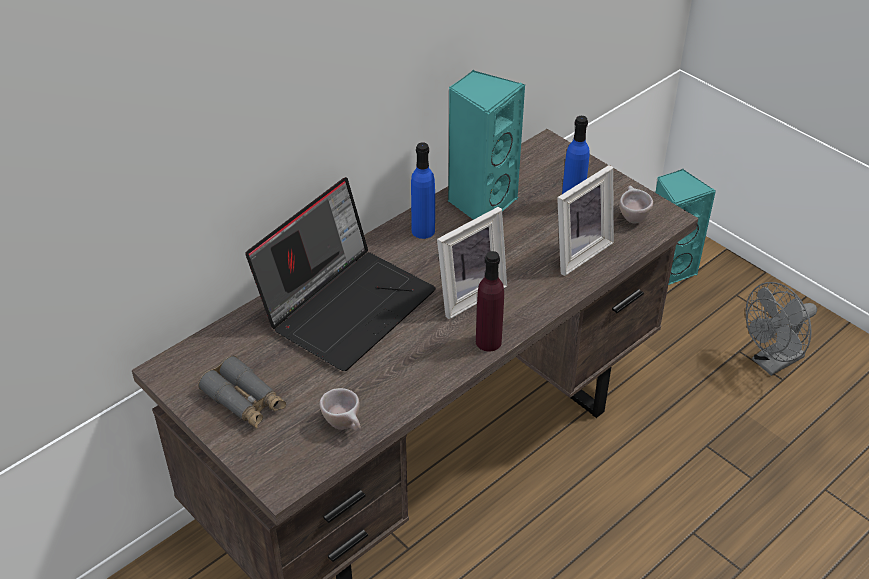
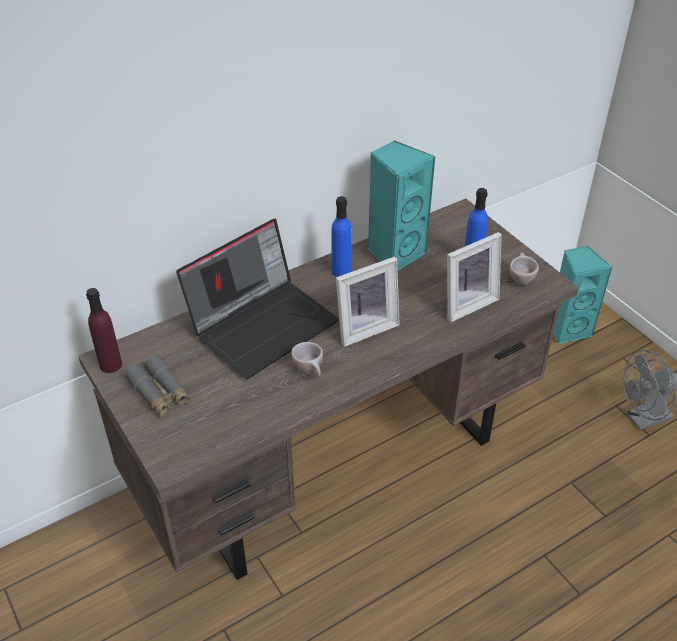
camera: 10 degrees right, 0 degrees up
(345, 425) = (235, 424): beige cup -> beige cup (310, 372)
(488, 342) = (372, 370): purple bottle -> purple bottle (111, 365)

